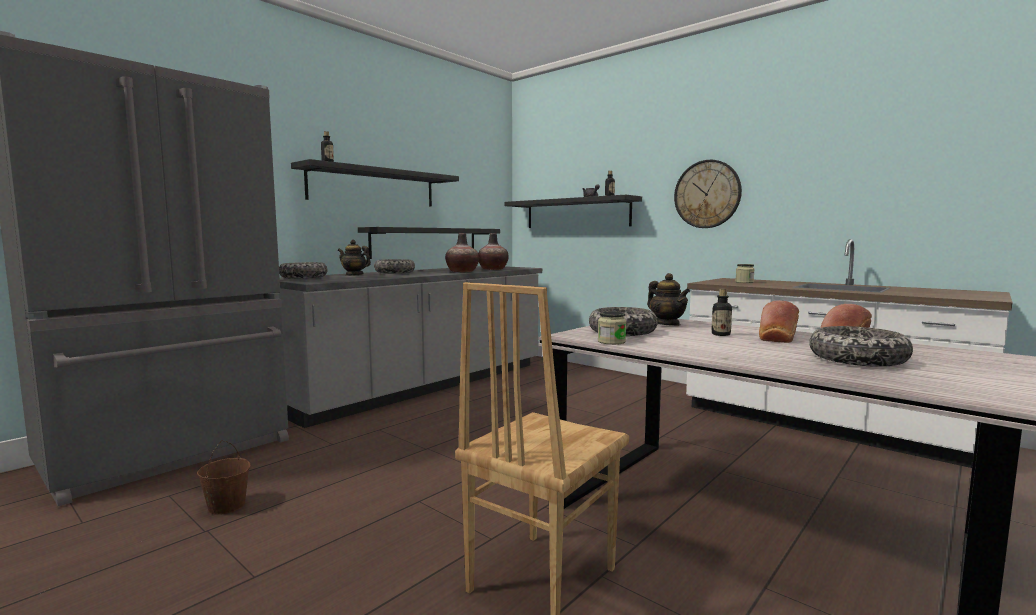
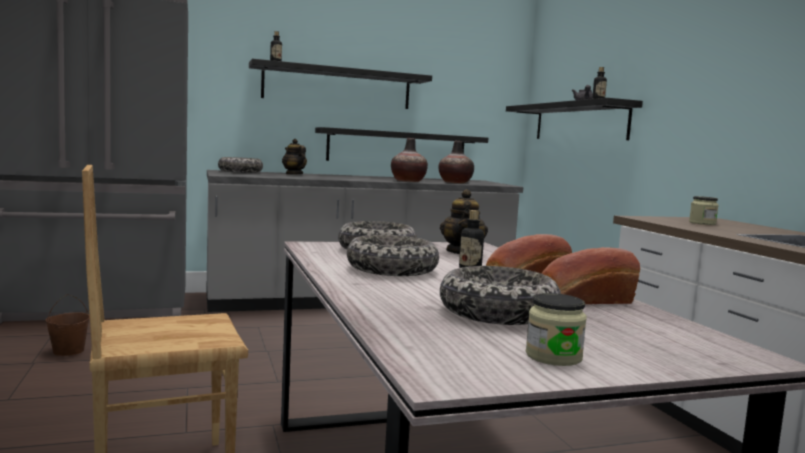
camera: 30 degrees right, 0 degrees up
(394, 272) = (340, 176): bowl -> bowl (392, 269)
(611, 342) = (321, 254): jar -> jar (553, 356)
(707, 194) = (711, 98): wall clock -> none

